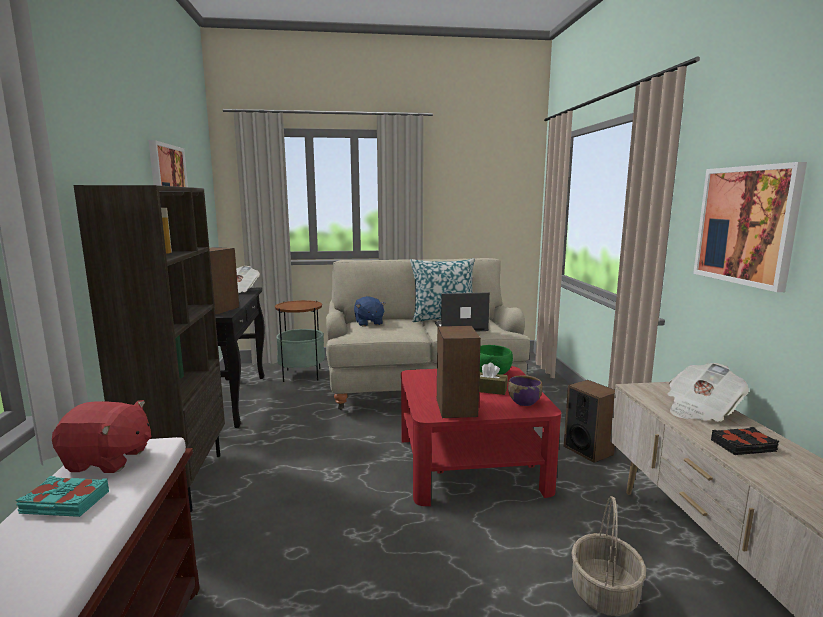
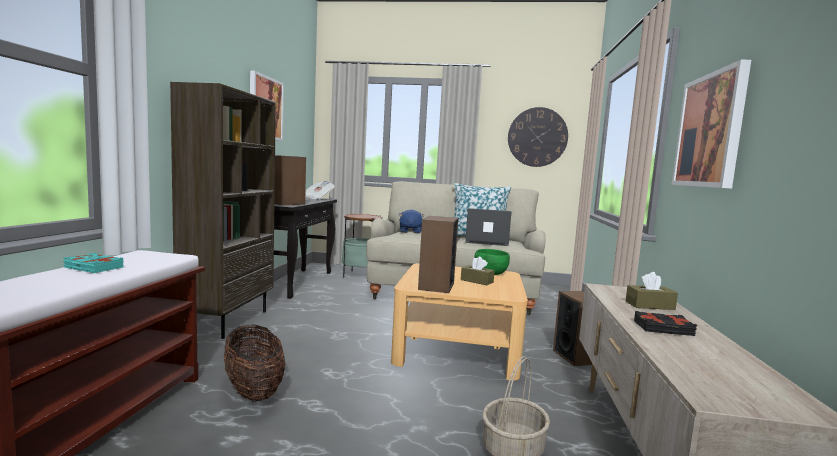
camera: 15 degrees right, 5 degrees down
(108, 460) = (139, 257): red plush toy -> none
(282, 587) = (253, 390): none -> basket
(471, 463) = (458, 347): red coffee table -> beige coffee table
(487, 195) = (537, 137): none -> wall clock
(524, 402) = (499, 291): purple bowl -> none
(700, 410) = (649, 305): newspaper -> brown tissue box

